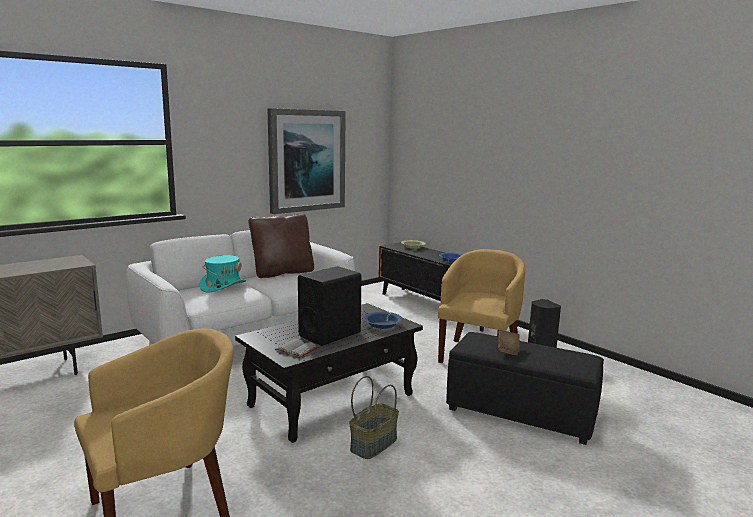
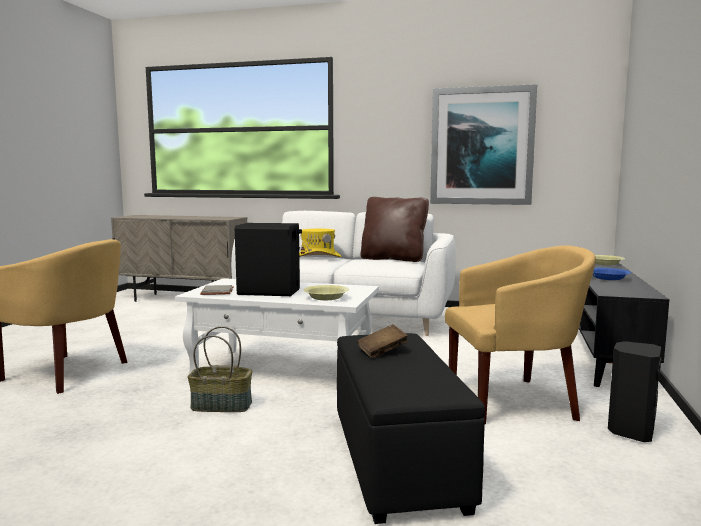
camera: 55 degrees right, 5 degrees down
(223, 286) = (318, 257): turquoise hat -> yellow hat
(332, 399) = (284, 370): black coffee table -> white coffee table
(382, 325) = (326, 298): blue bowl -> yellow bowl

